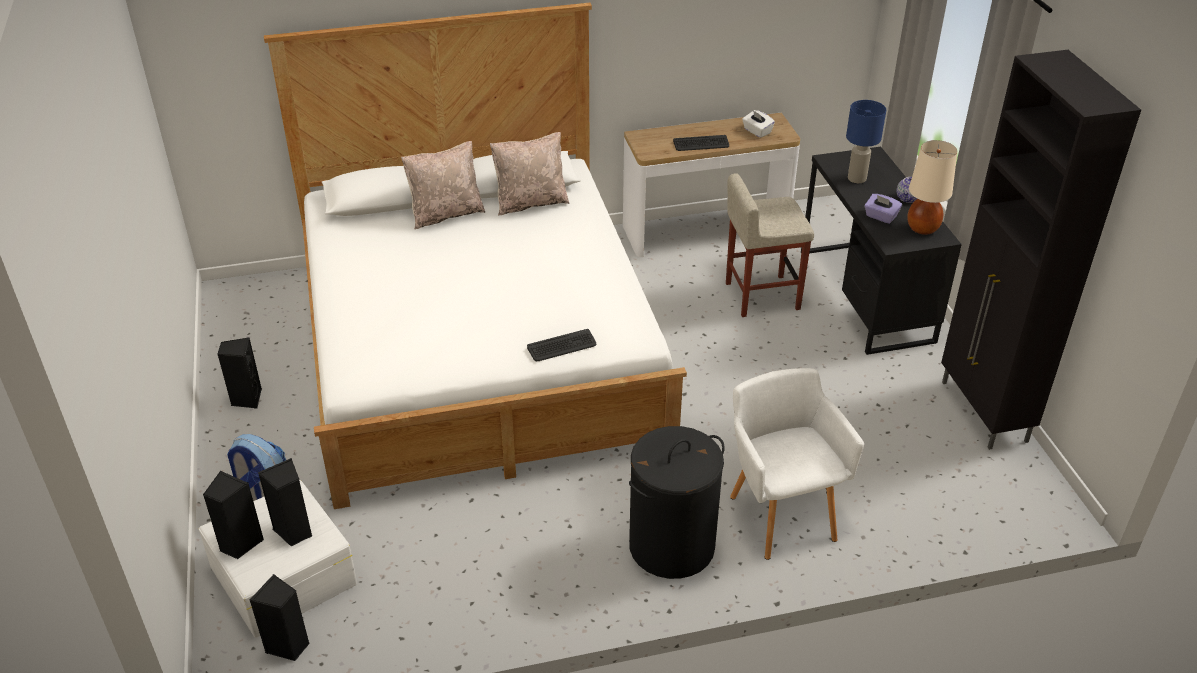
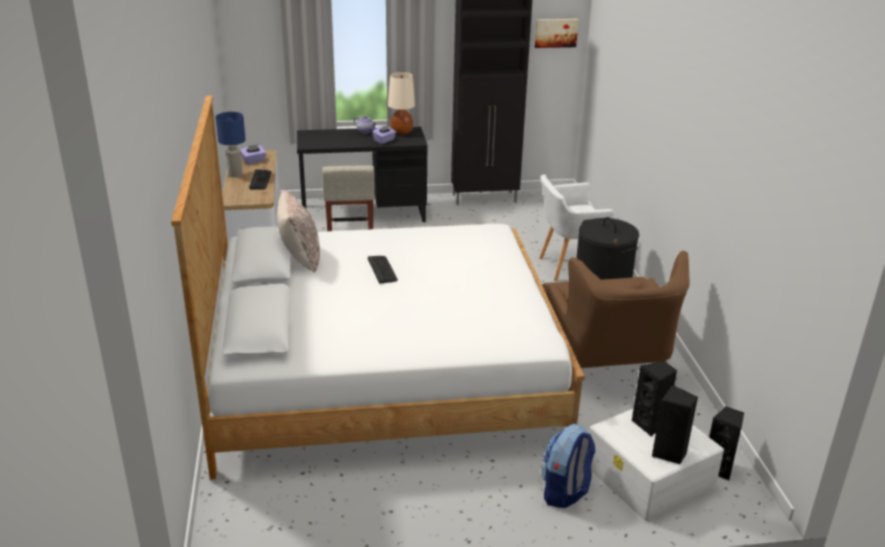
camera: 85 degrees left, 10 degrees down
(246, 399) = (422, 515): black speaker -> none
(446, 214) = (300, 297): beige pillow -> none
(514, 546) = (605, 363): none -> brown armchair
(562, 346) = (502, 254): keyboard -> keyboard (382, 269)
(757, 131) = (254, 161): white tissue box -> purple tissue box
(856, 179) = (335, 141): blue table lamp -> blue table lamp (235, 175)
(1152, 248) = (555, 32): none -> picture

